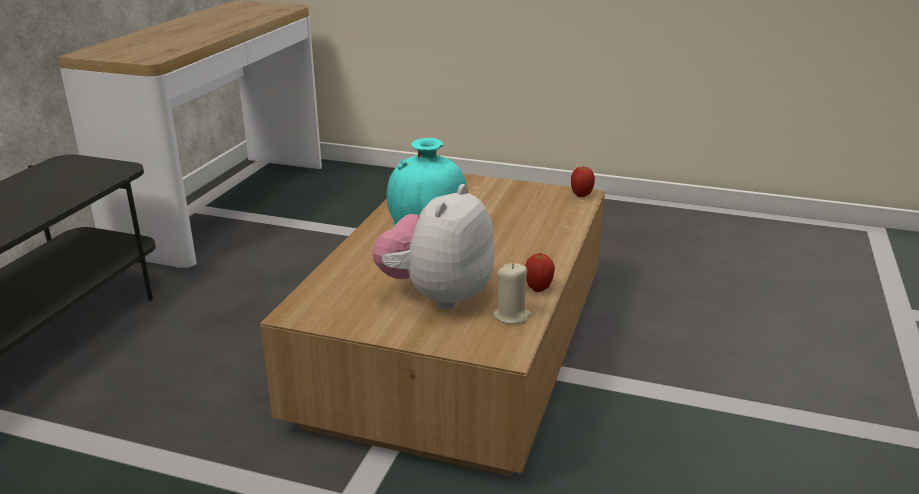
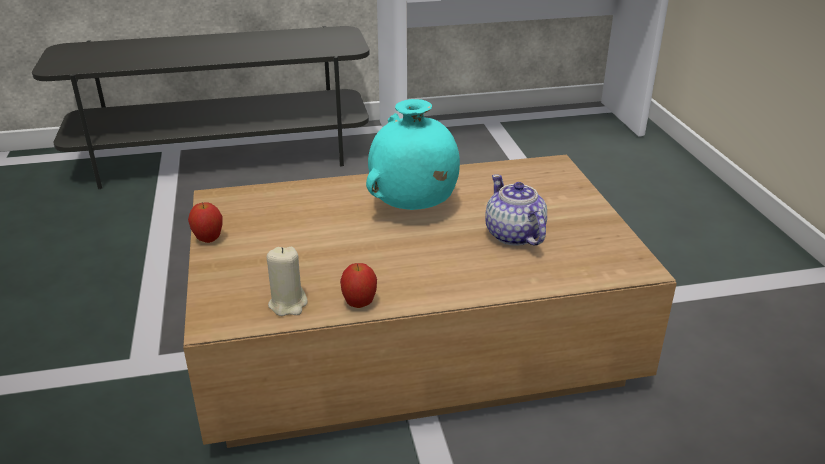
camera: 60 degrees right, 5 degrees up
(437, 296) = (297, 251): plush toy -> none
(506, 215) = (514, 235): none -> teapot
(581, 195) = (633, 268): apple -> apple (209, 240)

